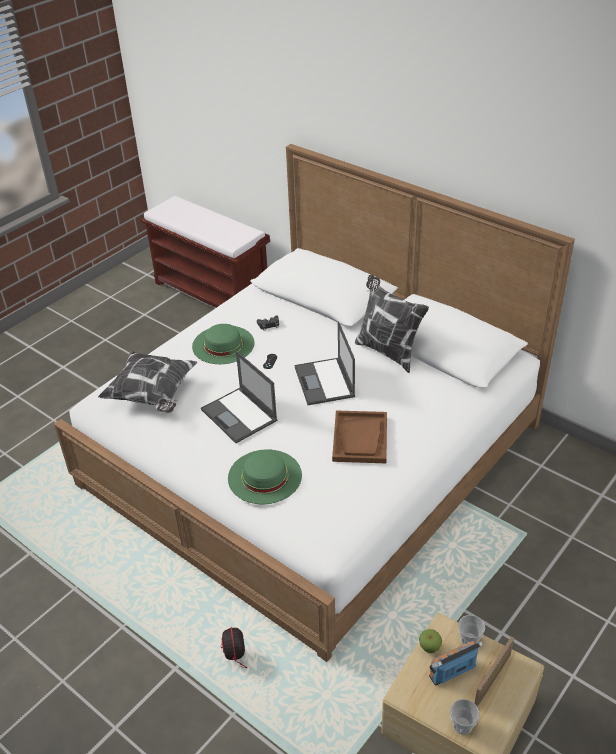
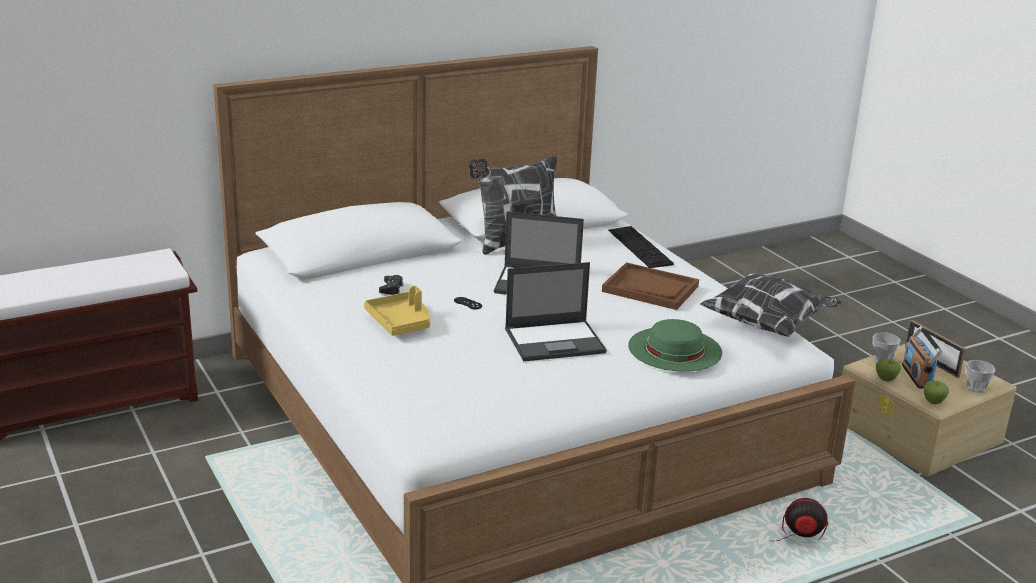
camera: 70 degrees left, 15 degrees down
(152, 394) = (458, 387): pillow -> pillow (768, 325)
(223, 344) = (400, 322): green hat -> yellow tray
(409, 691) = (933, 402): none -> apple
(439, 413) = (639, 247): none -> keyboard

